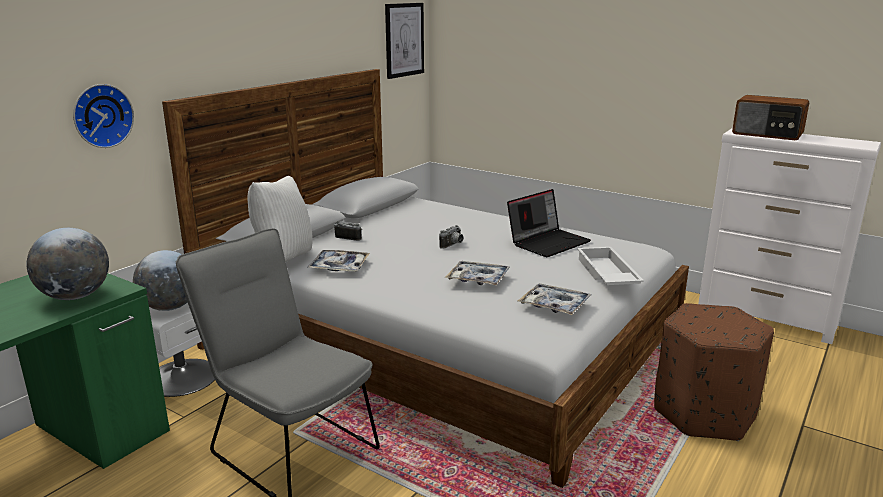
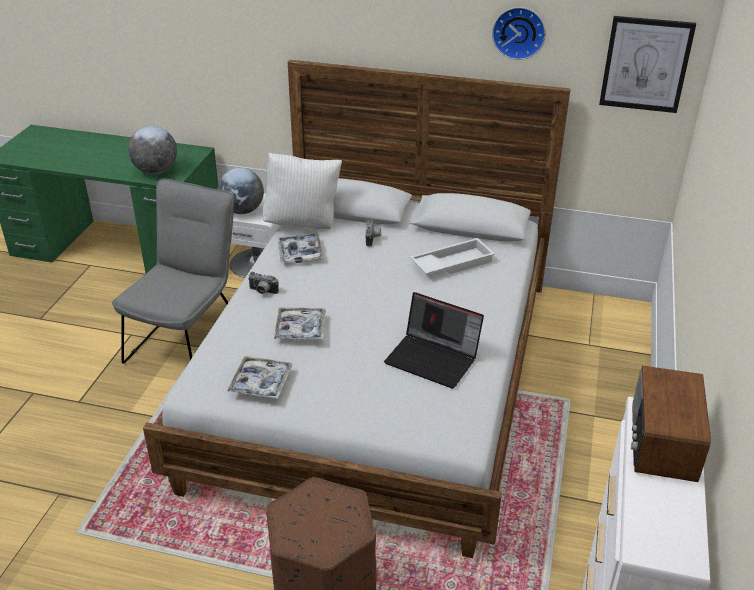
camera: 70 degrees right, 15 degrees up
(101, 115) = (244, 57): wall clock -> wall clock (519, 32)
(453, 245) = (384, 299): camera -> camera (262, 292)
(605, 274) = (358, 409): white tray -> white tray (452, 263)

